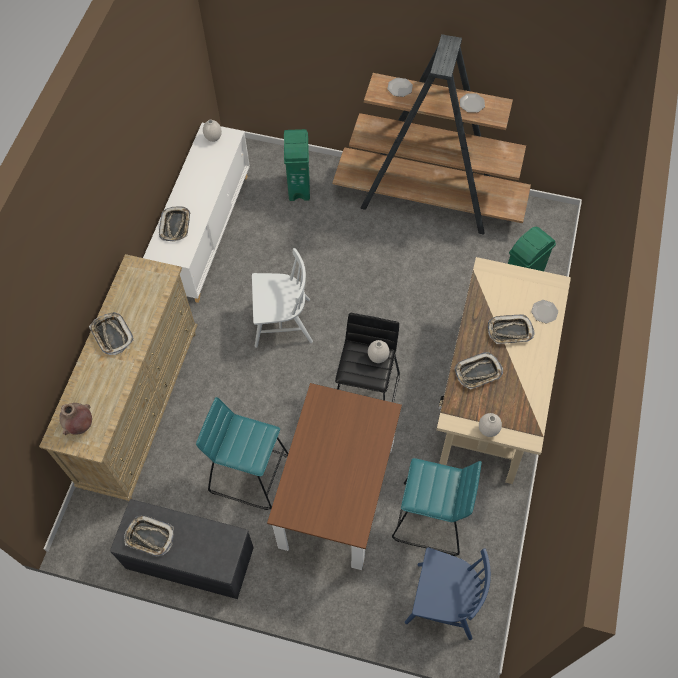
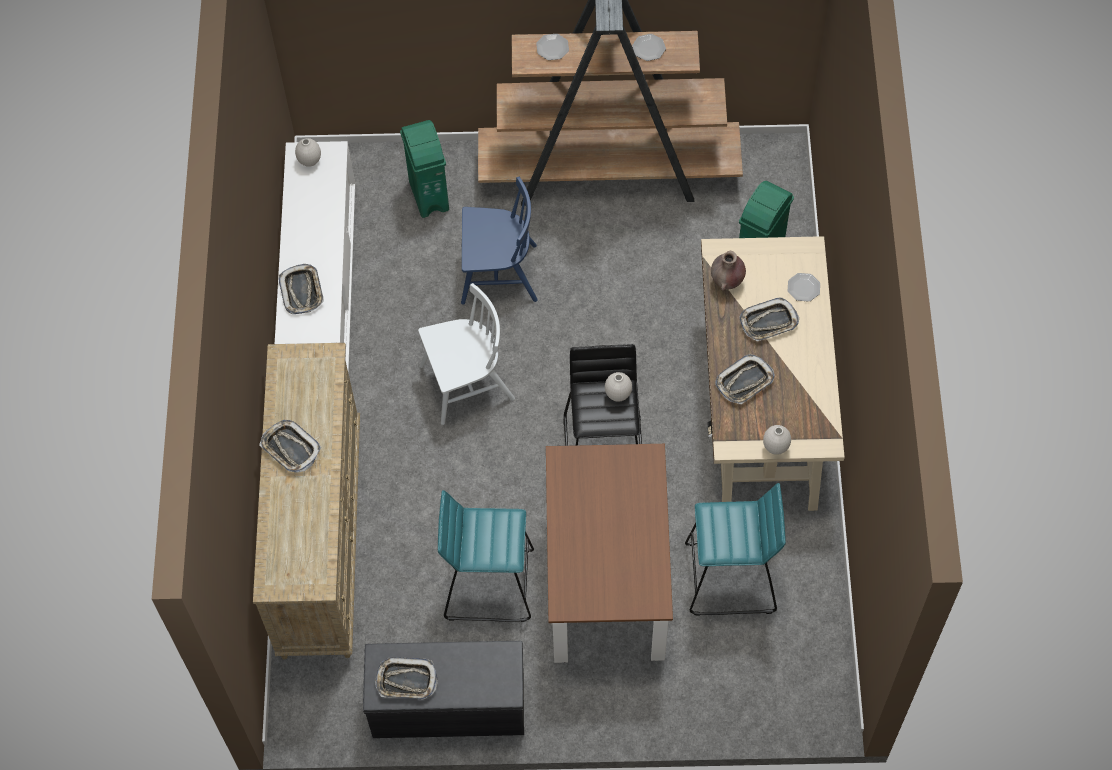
camera: 15 degrees left, 0 degrees up
(80, 425) = (294, 565): brown vase -> brown vase (727, 282)
(443, 601) = (773, 669): blue chair -> blue chair (498, 273)

